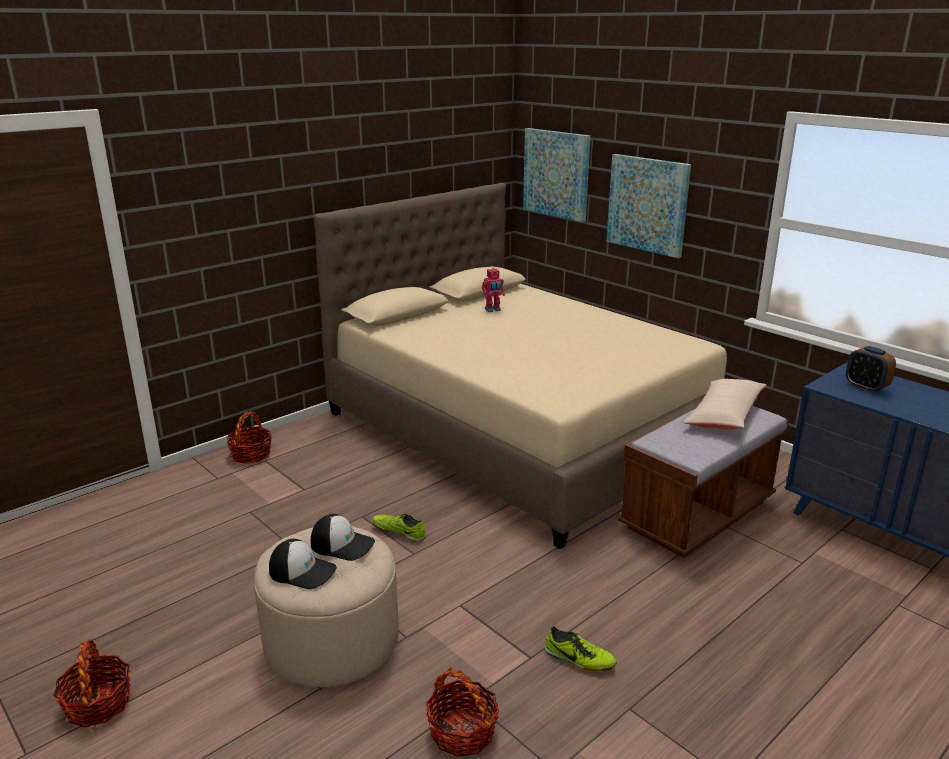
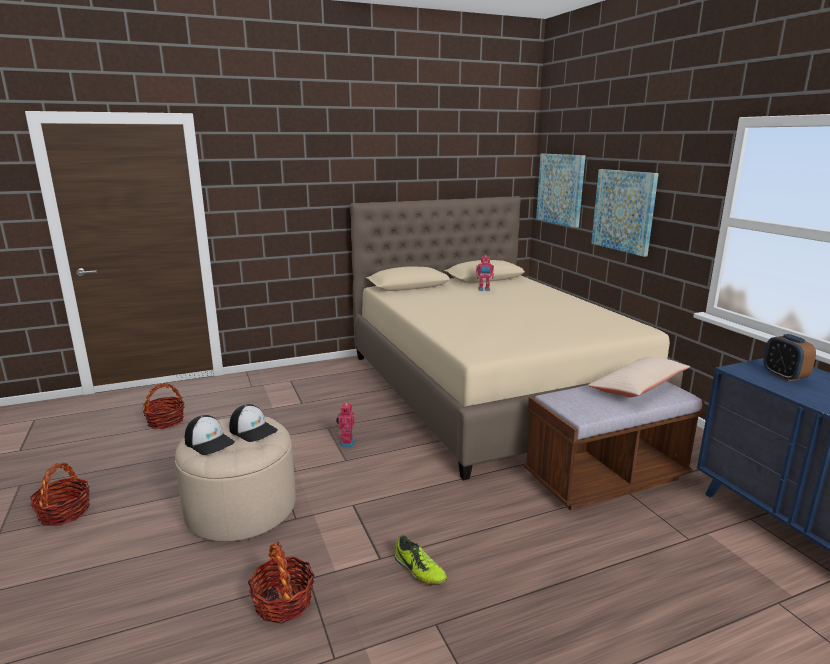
camera: 20 degrees right, 5 degrees down
(251, 454) = (284, 375): basket -> basket (166, 421)
(399, 532) = (346, 443): shoe -> toy robot

